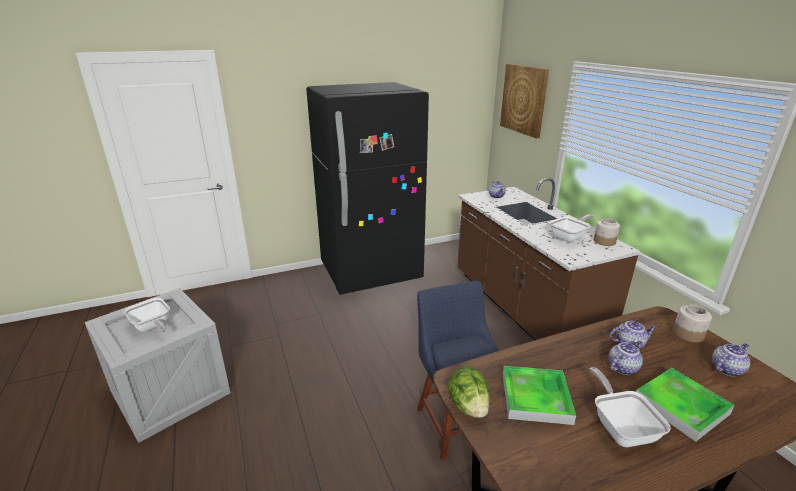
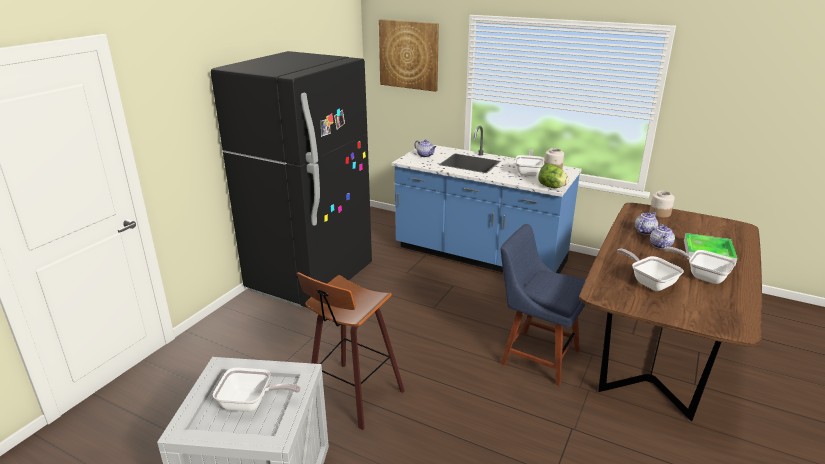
camera: 40 degrees left, 0 degrees up
(286, 369) = (352, 397): none -> stool
(468, 406) = (627, 305): lettuce -> lettuce (551, 187)
(523, 309) = (479, 256): brown counter -> blue counter
(535, 398) = (649, 282): tray -> frying pan
(726, 369) = (698, 224): teapot -> none

